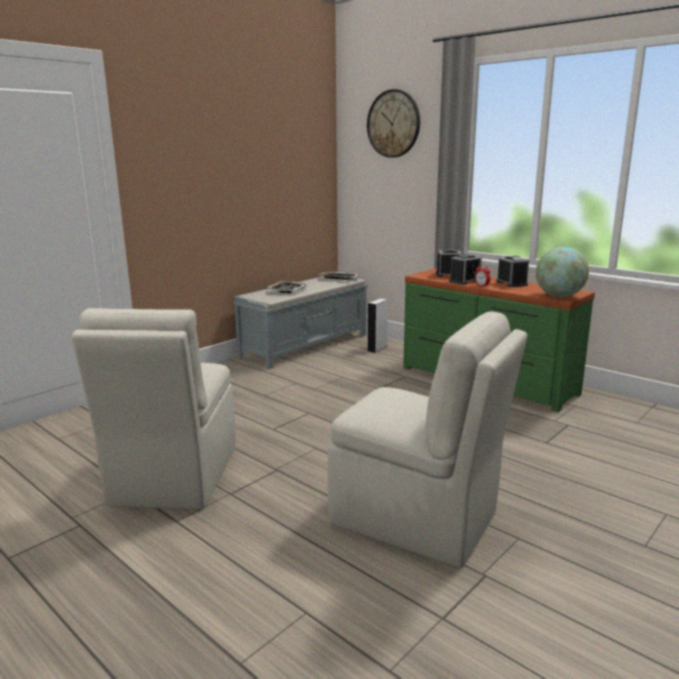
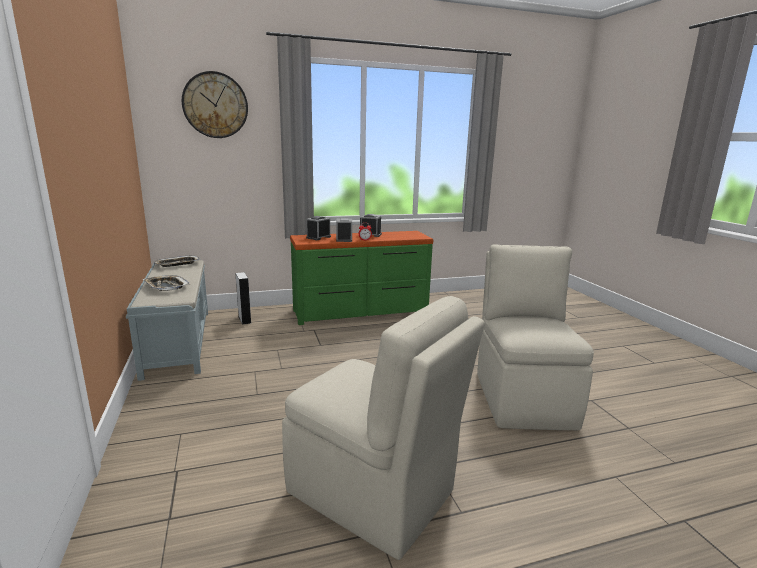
camera: 60 degrees left, 0 degrees up
(418, 519) = (523, 398): beige chair -> beige chair turned 60 degrees counterclockwise
(559, 296) = (416, 236): globe -> none

